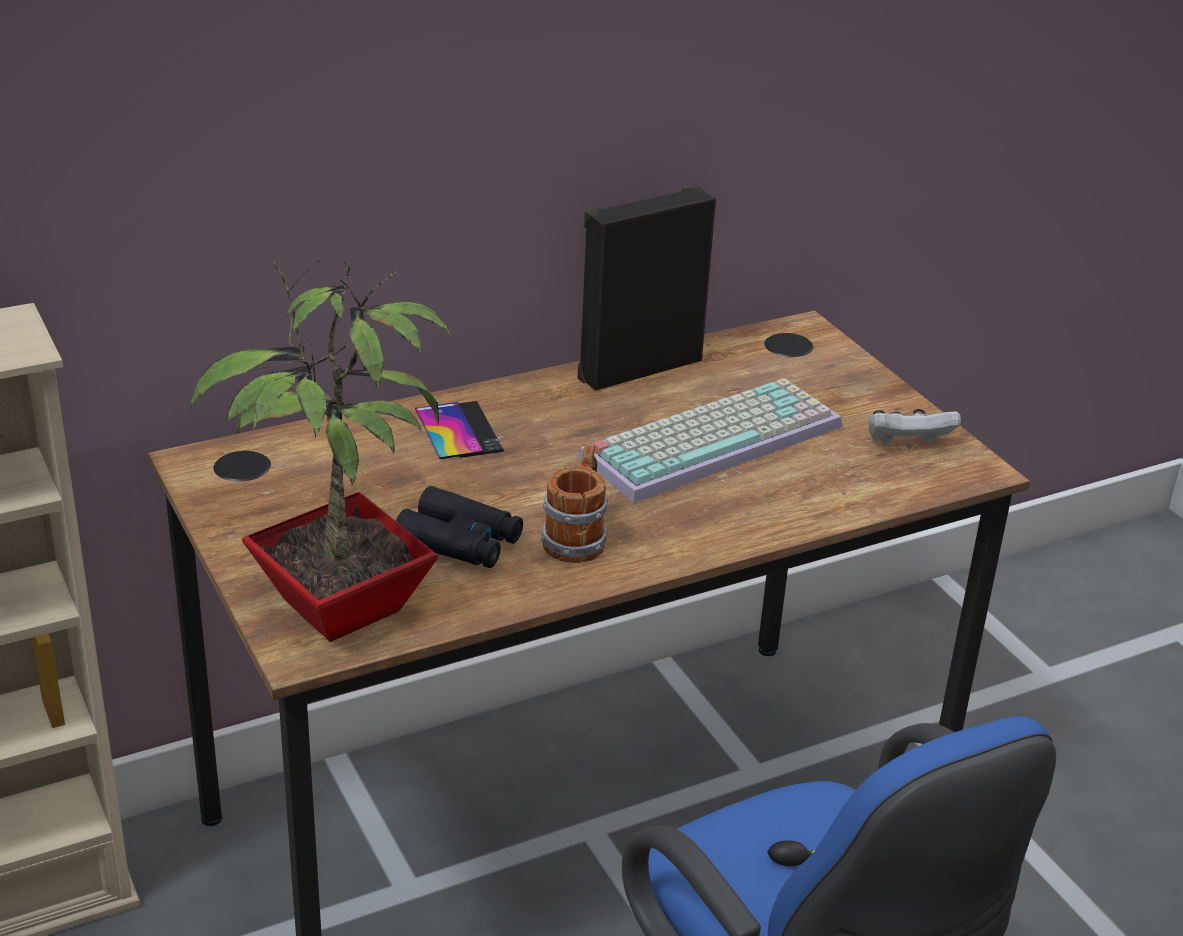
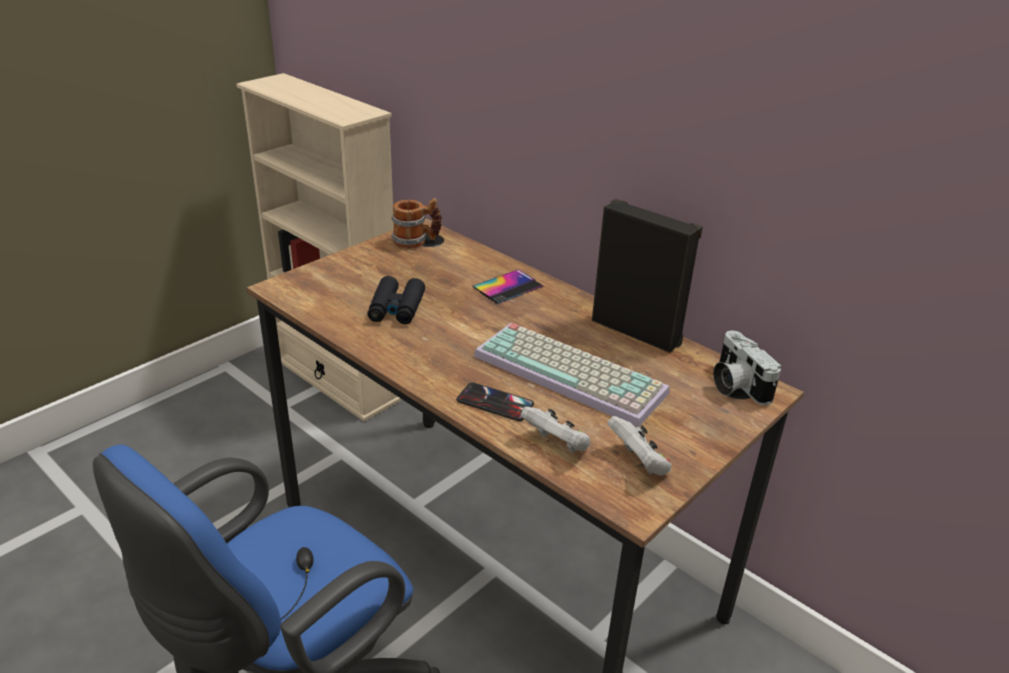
camera: 70 degrees right, 0 degrees up
(335, 611) = (315, 288): potted plant -> none
(577, 537) = (423, 343): mug -> mug (416, 241)
(751, 511) = (495, 402): none -> phone
(787, 343) = (735, 385): none -> camera
(856, 489) = (557, 445): none -> white game controller

